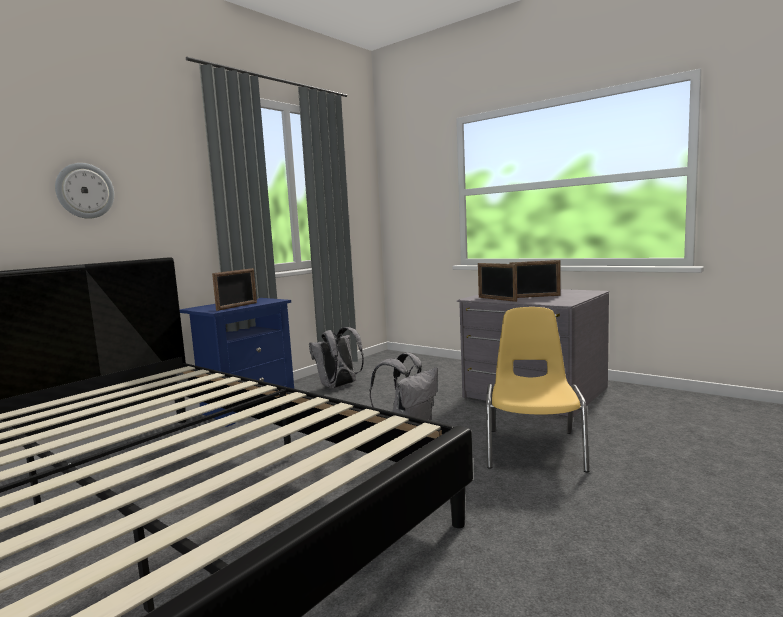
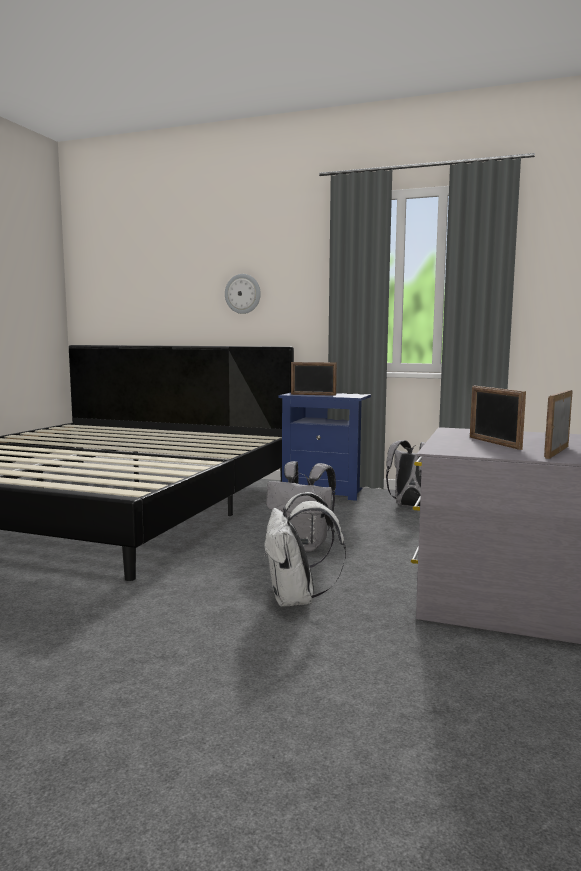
camera: 70 degrees right, 0 degrees up
(496, 299) = (453, 434): picture frame -> picture frame (556, 452)
(534, 449) = (296, 600): yellow chair -> white backpack

